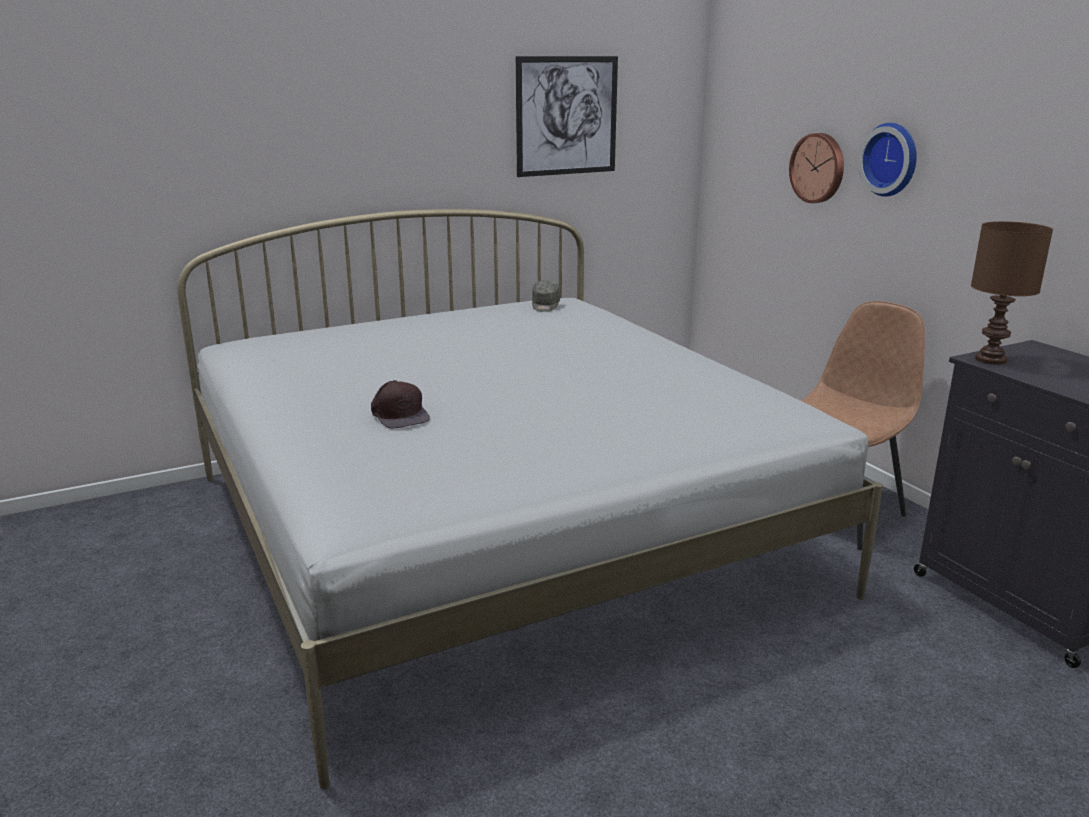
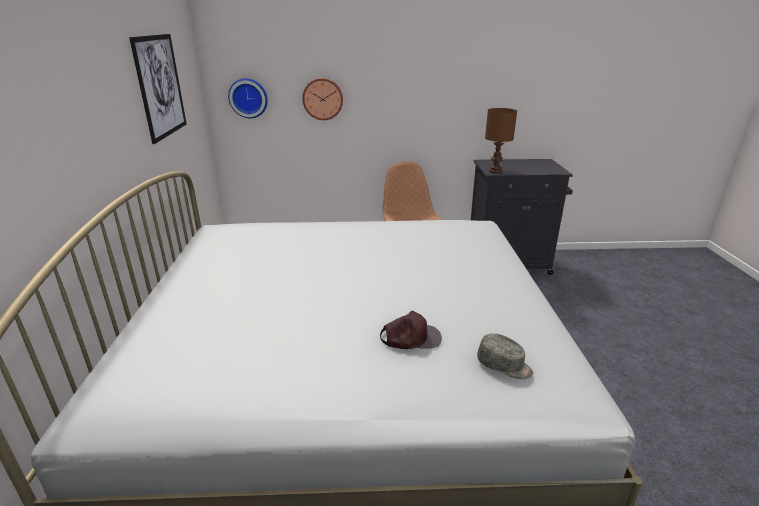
camera: 65 degrees left, 5 degrees up
(545, 305) = (229, 235): grey cap -> grey cap (504, 365)
(892, 159) = (376, 88): wall clock -> wall clock (248, 98)

